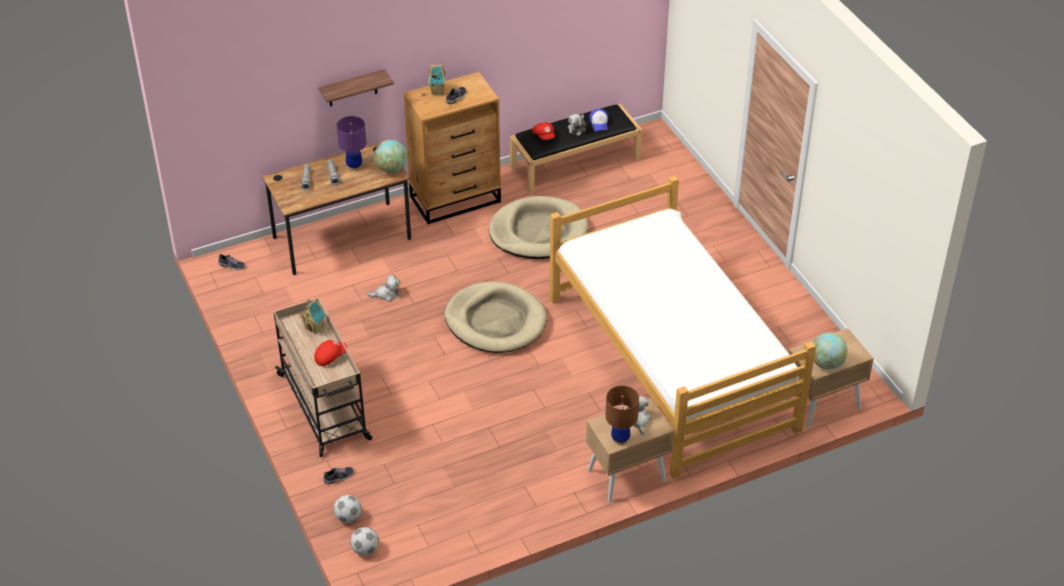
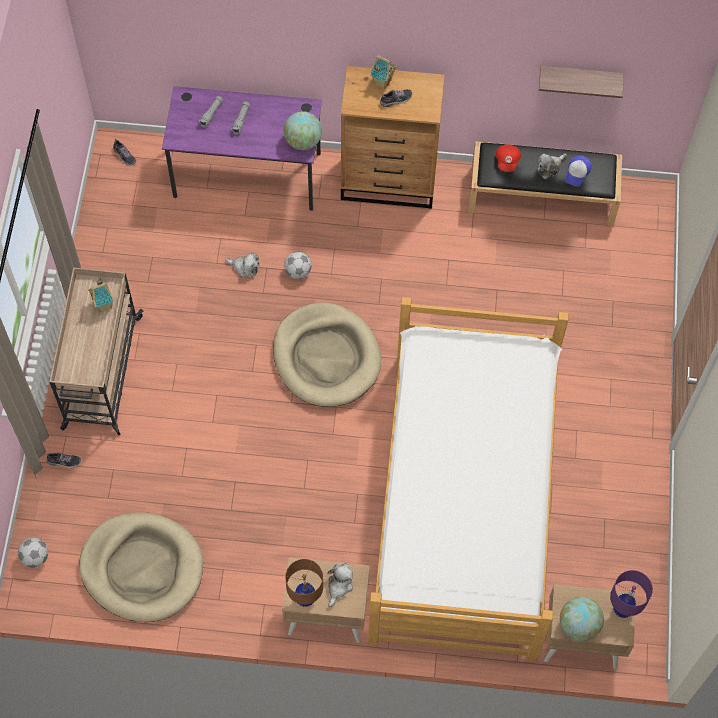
camera: 30 degrees right, 20 degrees up
(330, 357) = (95, 348): red cap -> none
(342, 238) = (247, 175): brown desk -> purple desk
(348, 517) = (44, 512): football -> football (298, 271)
(352, 88) = (287, 42): shelf -> shelf (580, 78)
(354, 166) = (269, 119): purple table lamp -> purple table lamp (622, 609)
(538, 232) = (443, 267): beige dog bed -> beige dog bed (142, 568)

